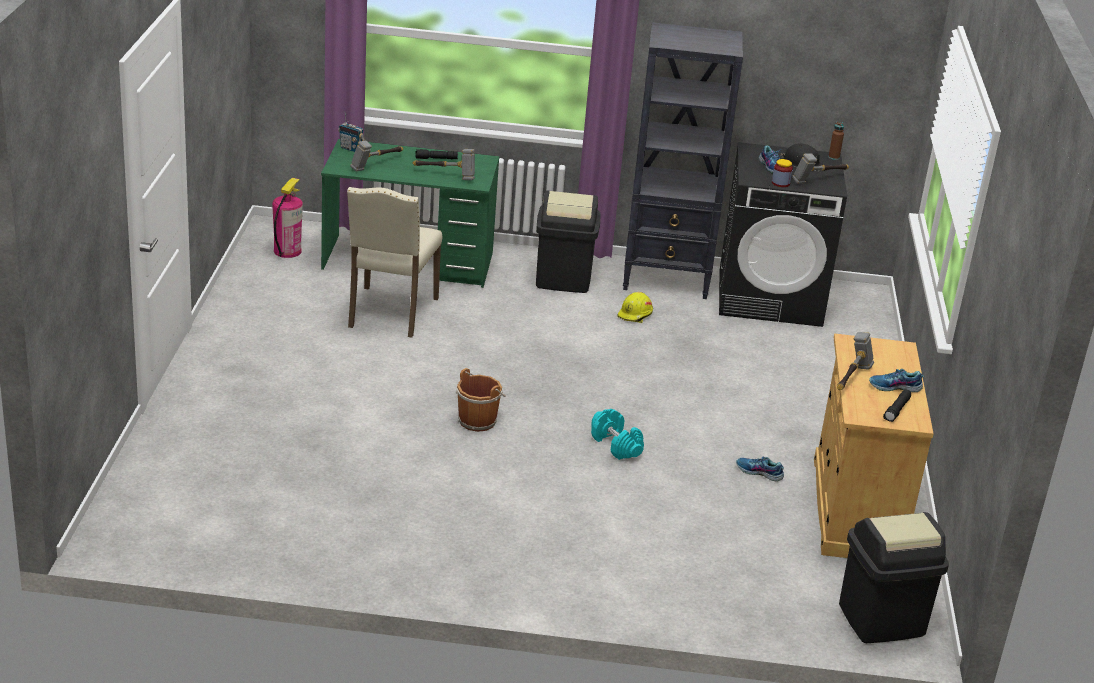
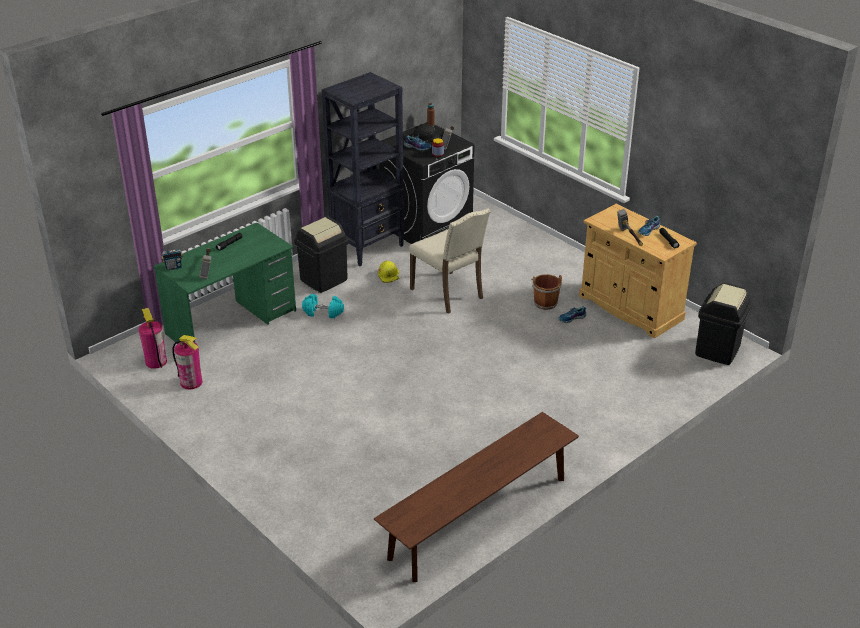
camera: 45 degrees left, 5 degrees up
(282, 283) = (191, 382): none -> fire extinguisher
(292, 556) = (479, 517): none -> brown bench
(390, 313) = (279, 358): beige chair -> beige chair (449, 293)
(446, 175) = (255, 251): hammer -> none
(478, 420) = (425, 383): brown bucket -> brown bucket (545, 302)
(616, 445) = (500, 349): turquoise dumbbell -> turquoise dumbbell (323, 312)

